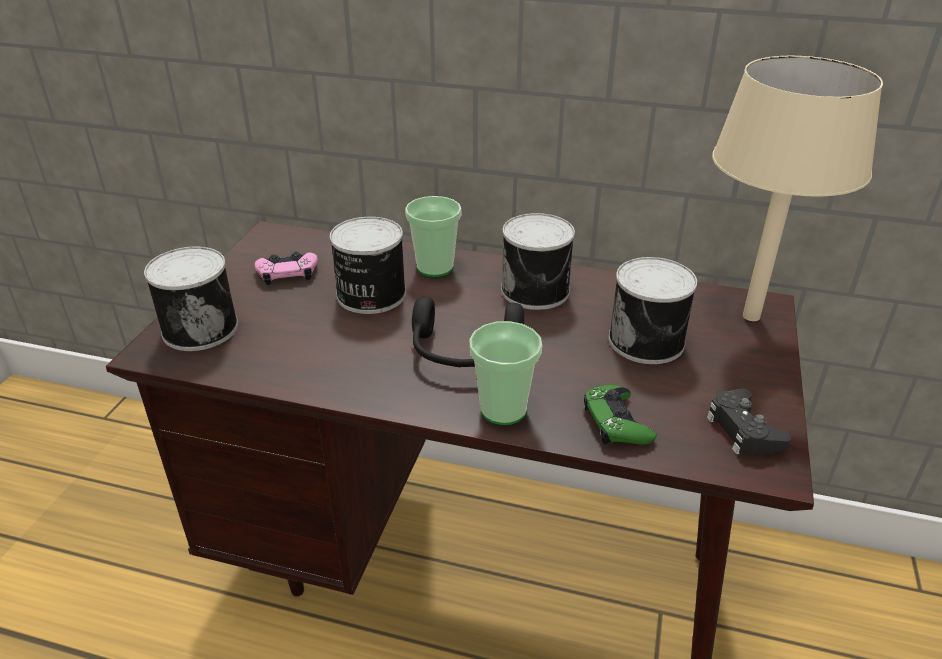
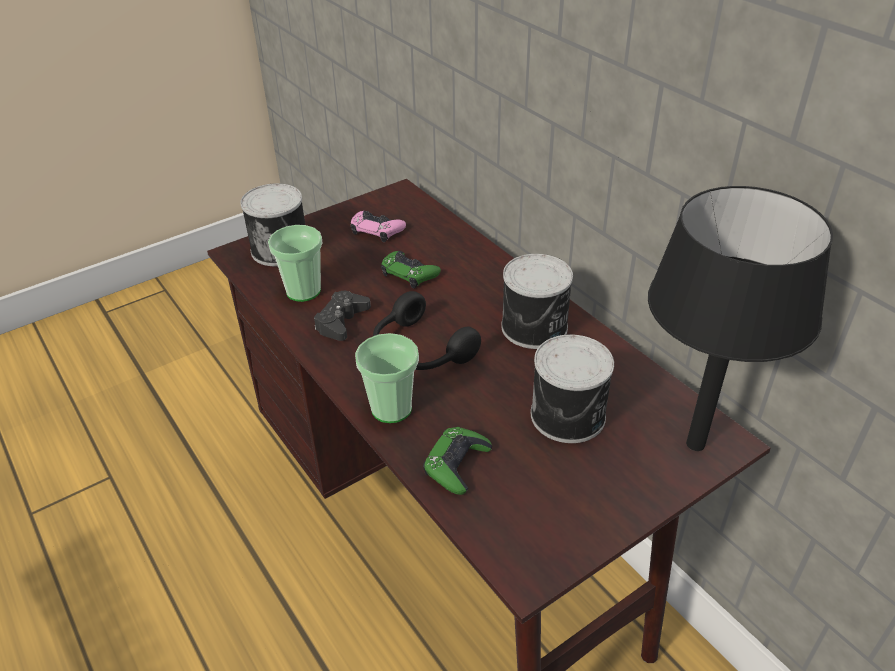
camera: 40 degrees right, 5 degrees up
(370, 295) = (409, 273): can -> green game controller
(435, 267) = (482, 271): cup -> cup (303, 291)
(743, 430) = (546, 530): black game controller -> black game controller (341, 321)
(751, 316) = (695, 444): beige table lamp -> black table lamp

